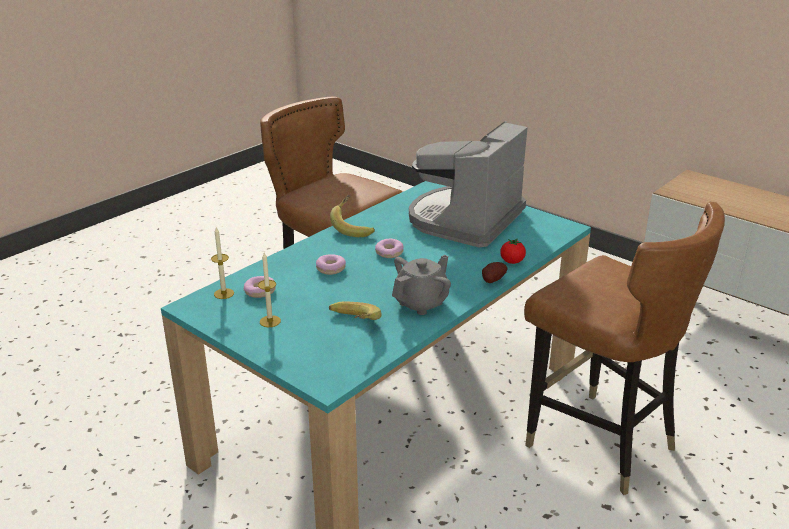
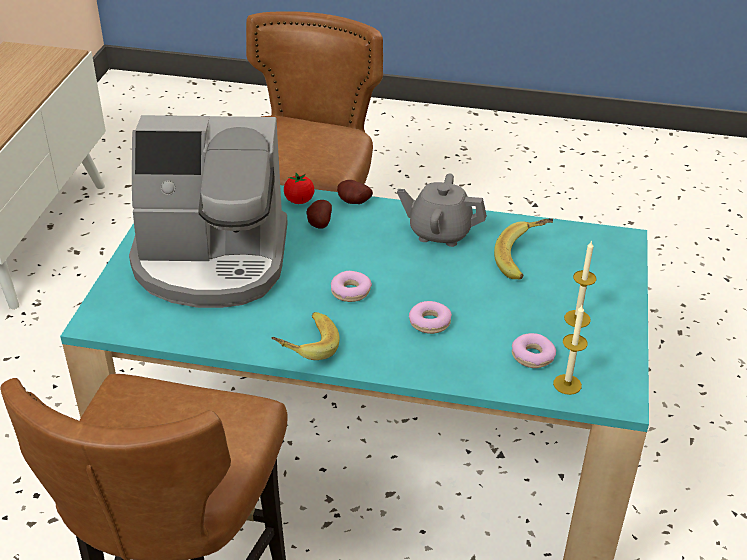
camera: 120 degrees left, 10 degrees up
(475, 261) = (318, 224): none -> potato

